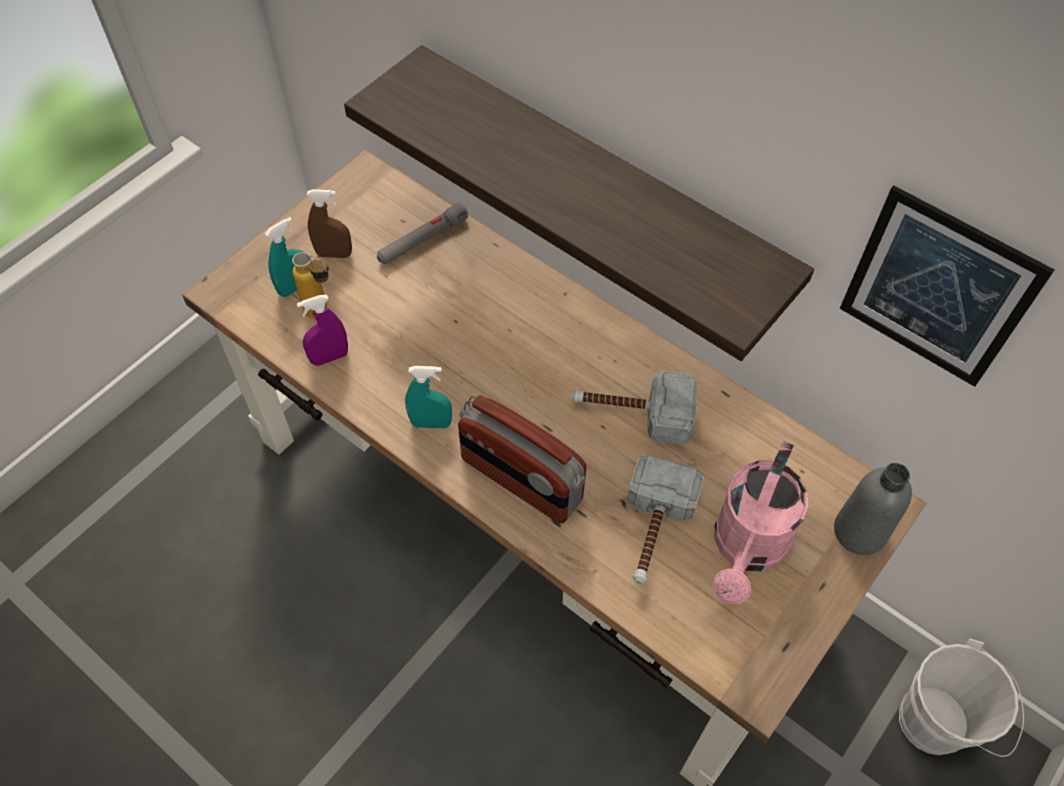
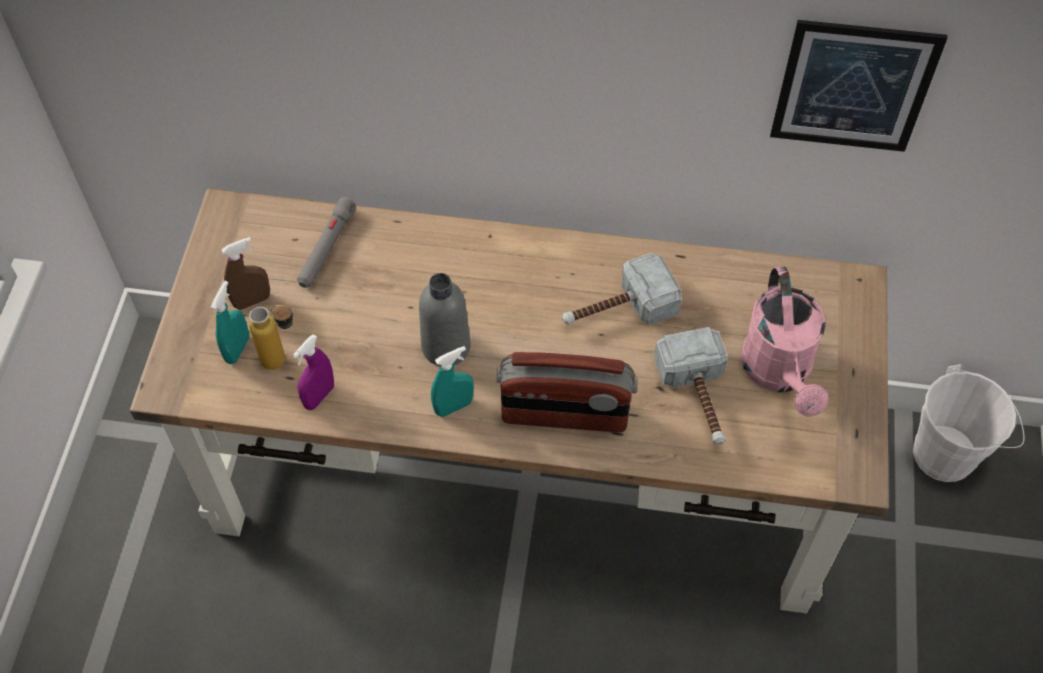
camera: 30 degrees left, 0 degrees up
(599, 184) = (501, 121): shelf -> none
(859, 531) = (853, 314): grey bottle -> grey bottle (446, 347)

